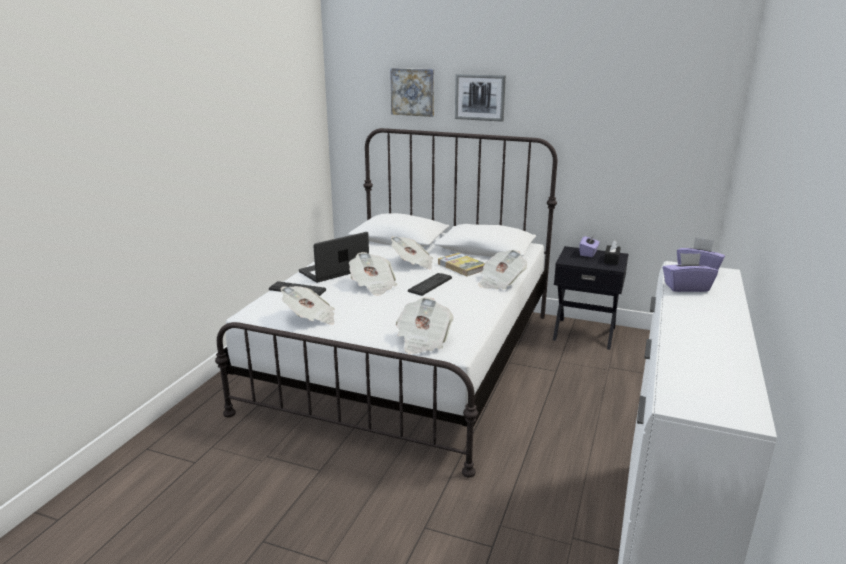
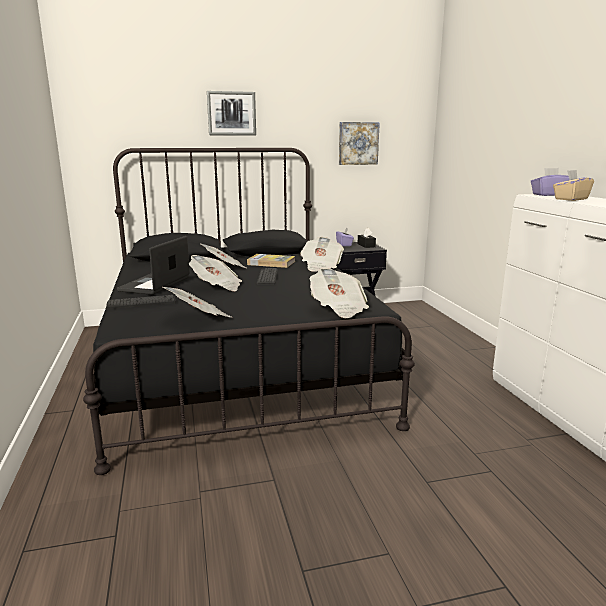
camera: 35 degrees left, 5 degrees down
(408, 359) = (238, 366): white bed -> black bed
(413, 92) = (161, 110): picture -> picture (358, 143)
(686, 287) = (570, 199): purple tissue box -> beige tissue box

